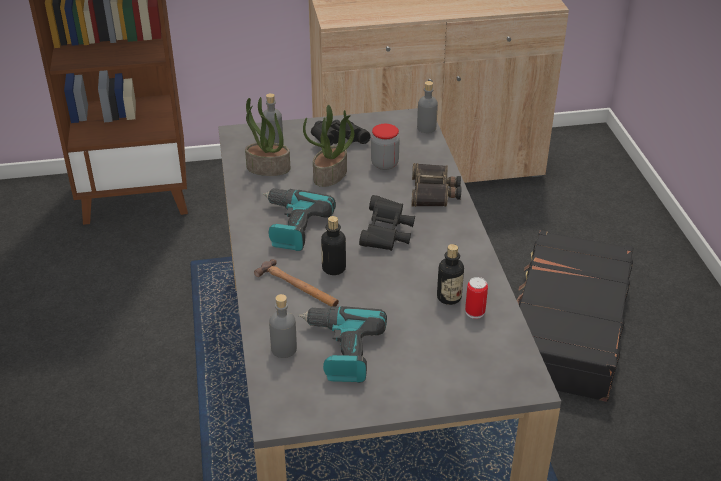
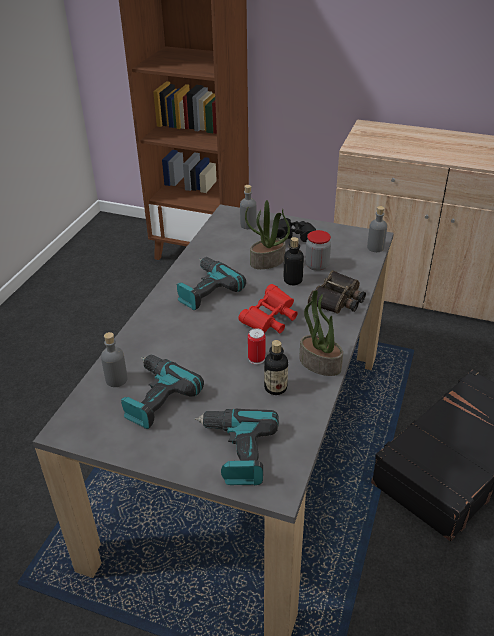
camera: 30 degrees right, 0 degrees up
(267, 168) = (226, 243): potted plant -> potted plant (319, 364)
(298, 287) = (168, 337): hammer -> none
(334, 268) = (207, 332): bottle -> bottle (293, 280)
(387, 235) = (270, 320): black binoculars -> red binoculars
(464, 368) = (236, 452): none -> power drill
(475, 312) = (286, 408): can -> can (256, 359)

